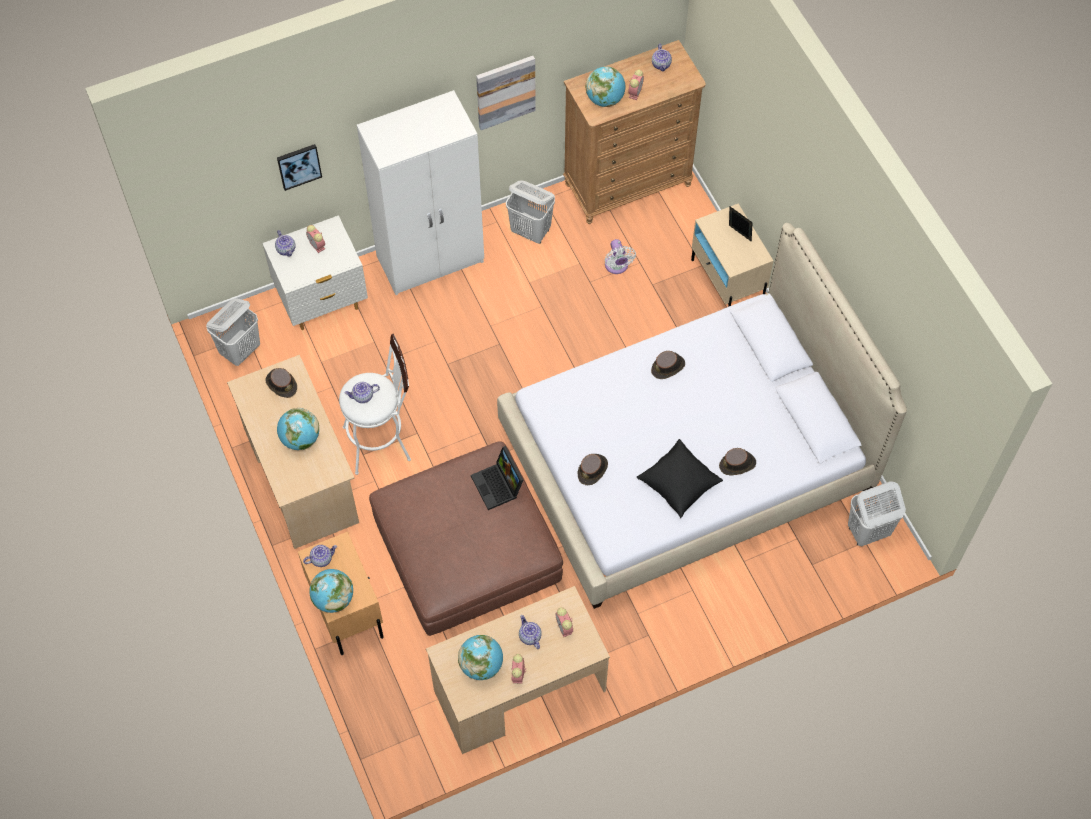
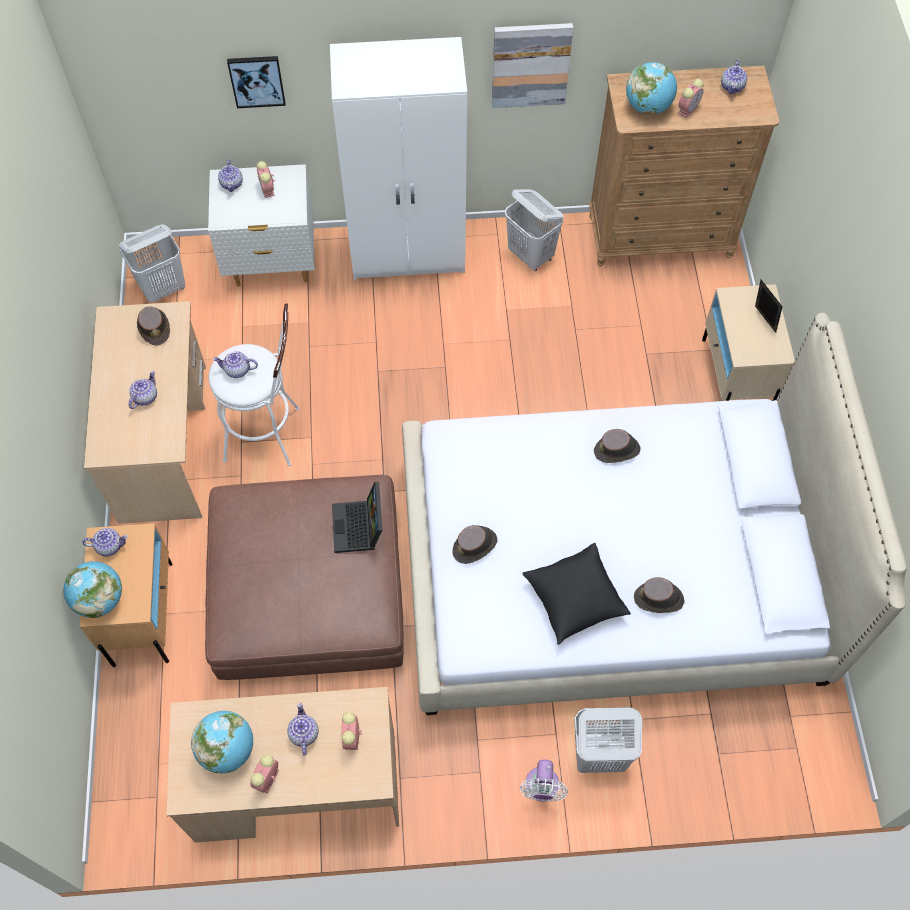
camera: 20 degrees right, 0 degrees up
(300, 439) = (145, 397): globe -> teapot
(617, 266) = (613, 322): white fan -> white fan (541, 788)
(867, 531) = (804, 736): white laundry basket -> white laundry basket (598, 755)

